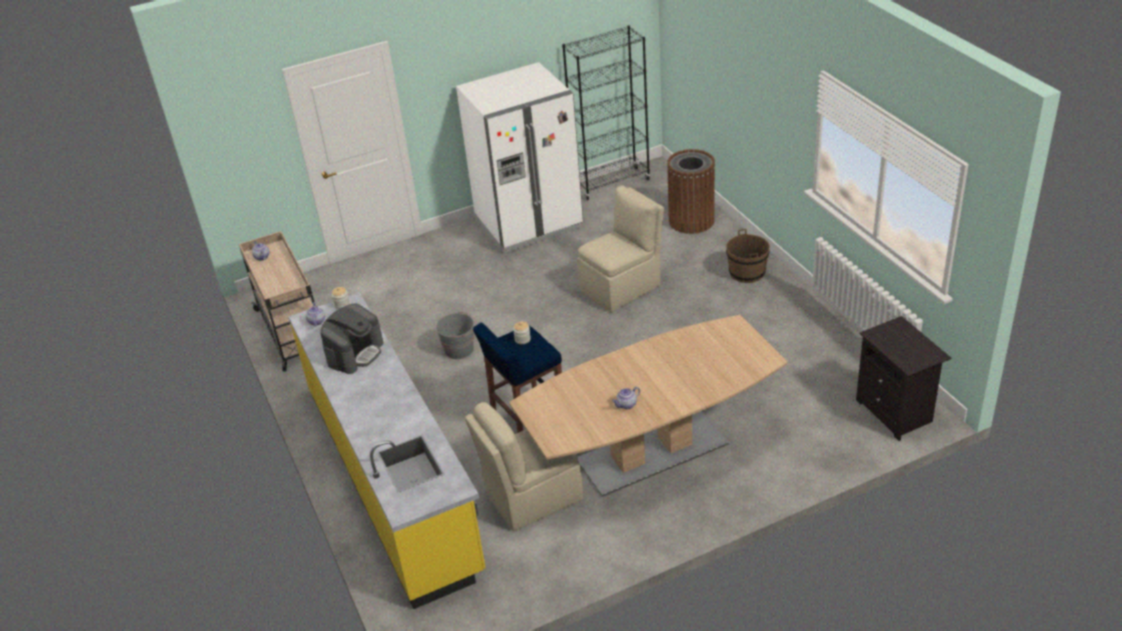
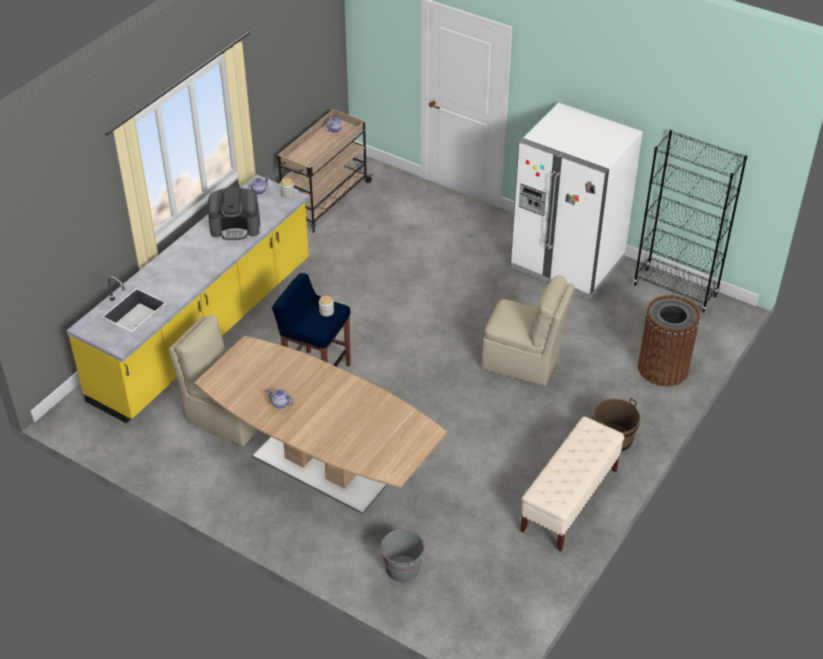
camera: 55 degrees right, 5 degrees up
(459, 349) = (369, 299): grey bucket -> grey bucket (403, 569)
(797, 318) = (569, 501): none -> beige bench
(896, 412) = (482, 621): black nightstand -> none

